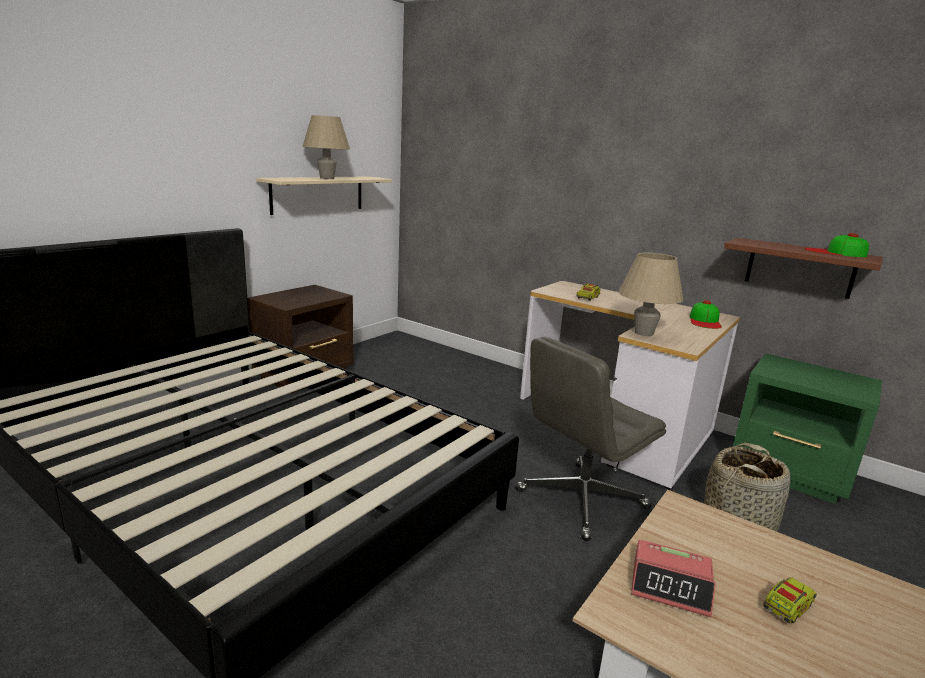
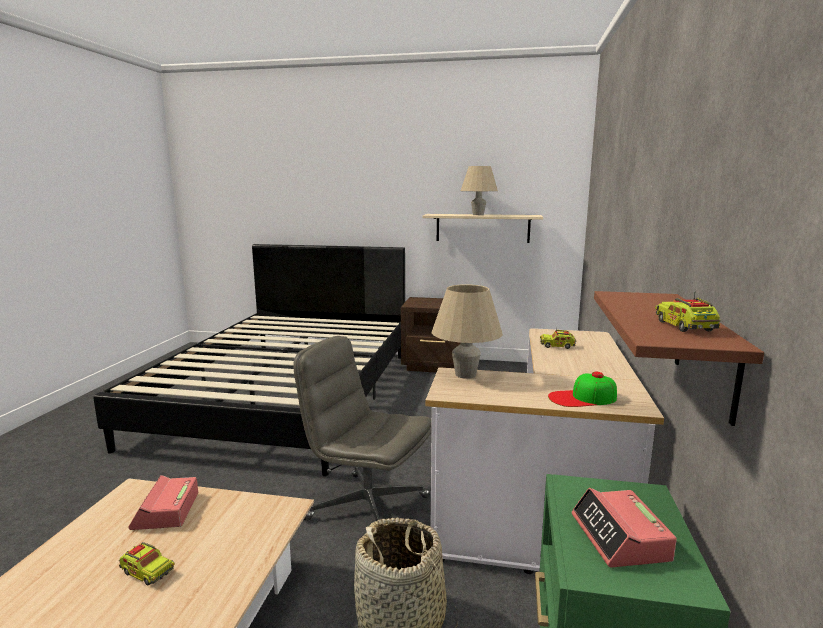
camera: 65 degrees right, 5 degrees down
(826, 379) = (620, 538): none -> alarm clock
(834, 252) = (685, 326): cap -> toy truck

